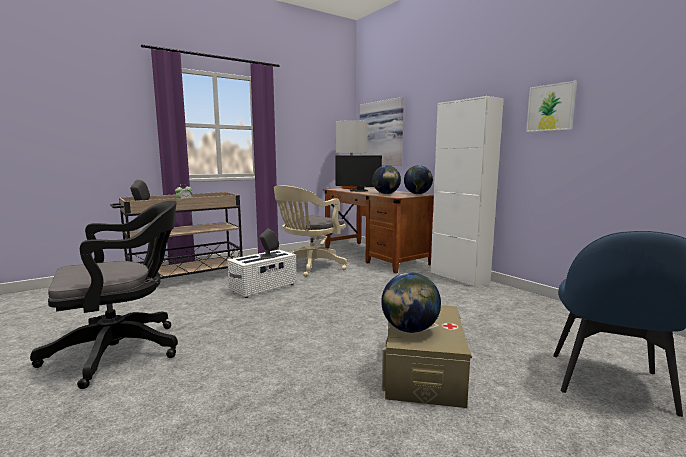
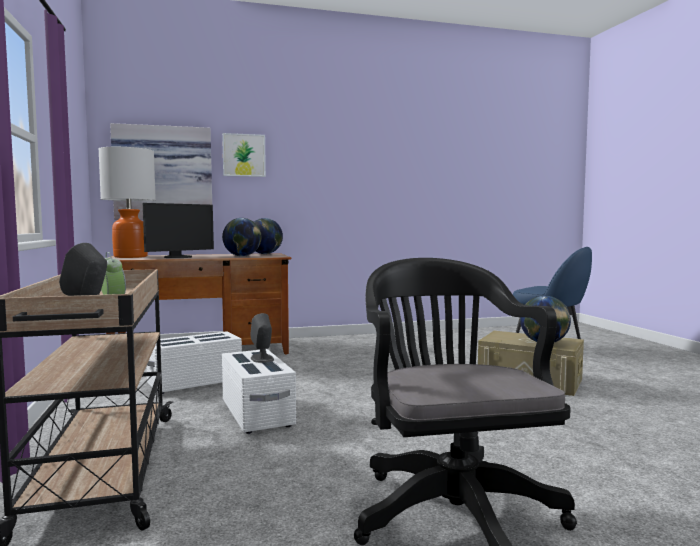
camera: 70 degrees left, 5 degrees down
(309, 267) = (194, 383): beige office chair -> white storage box
(459, 277) = (332, 339): white cabinet -> none
(551, 107) = (396, 167): picture -> picture (244, 155)

